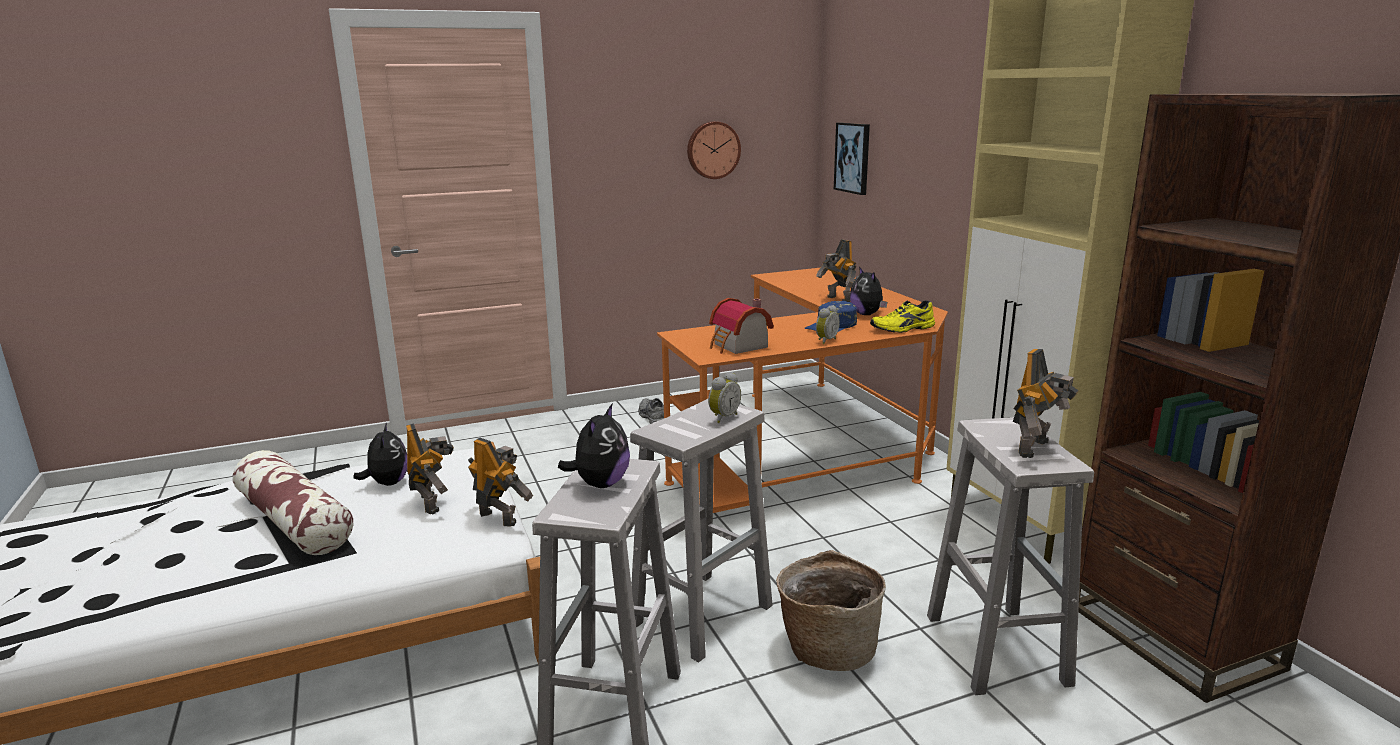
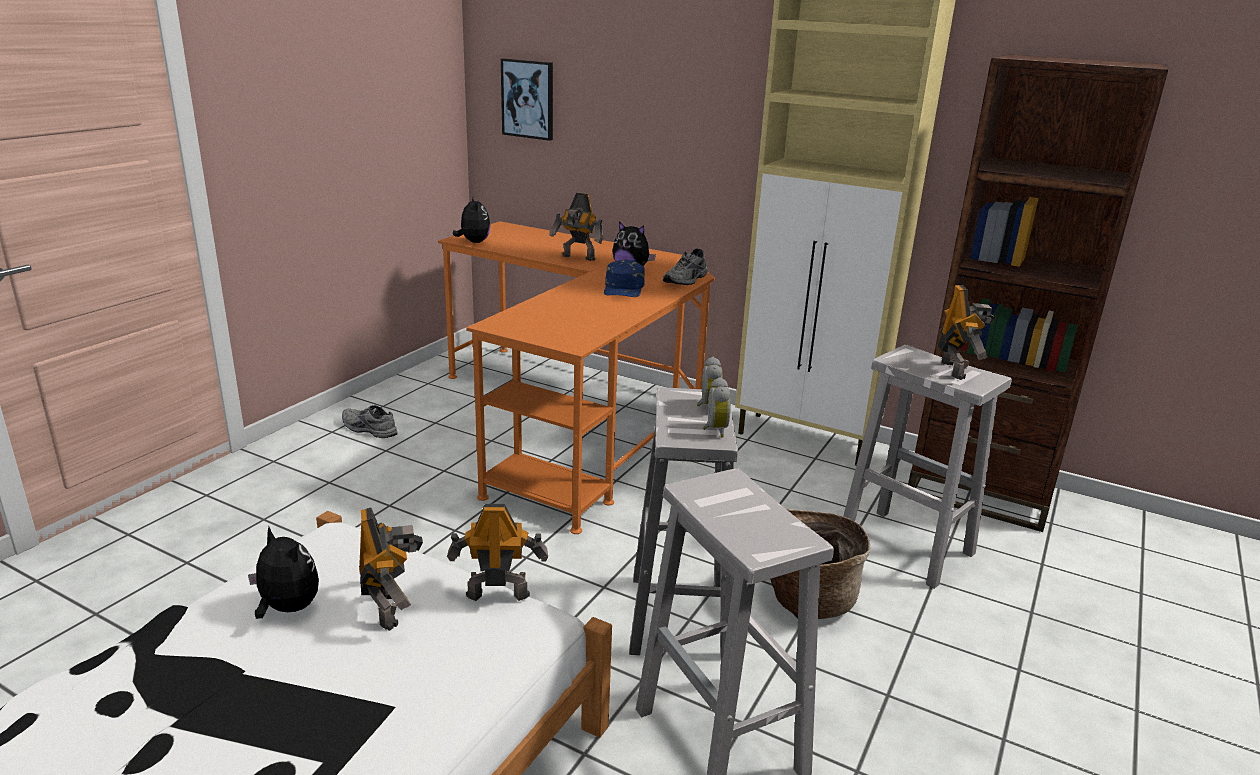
camera: 40 degrees left, 5 degrees up
(294, 521) = (232, 709): pillow -> none
(432, 503) = (391, 608): toy robot -> toy robot turned 45 degrees clockwise
(600, 484) = (732, 509): plush toy -> plush toy (473, 242)
(712, 150) = (372, 93): wall clock -> none
(738, 346) = (581, 327): toy house -> none
(825, 341) = (646, 305): alarm clock -> alarm clock (714, 430)
(903, 329) = (686, 280): yellow shoe -> grey shoe

